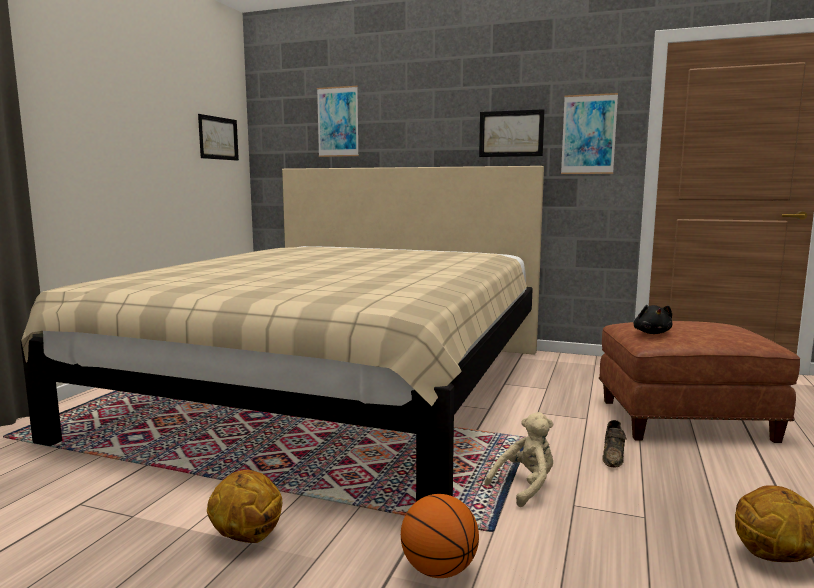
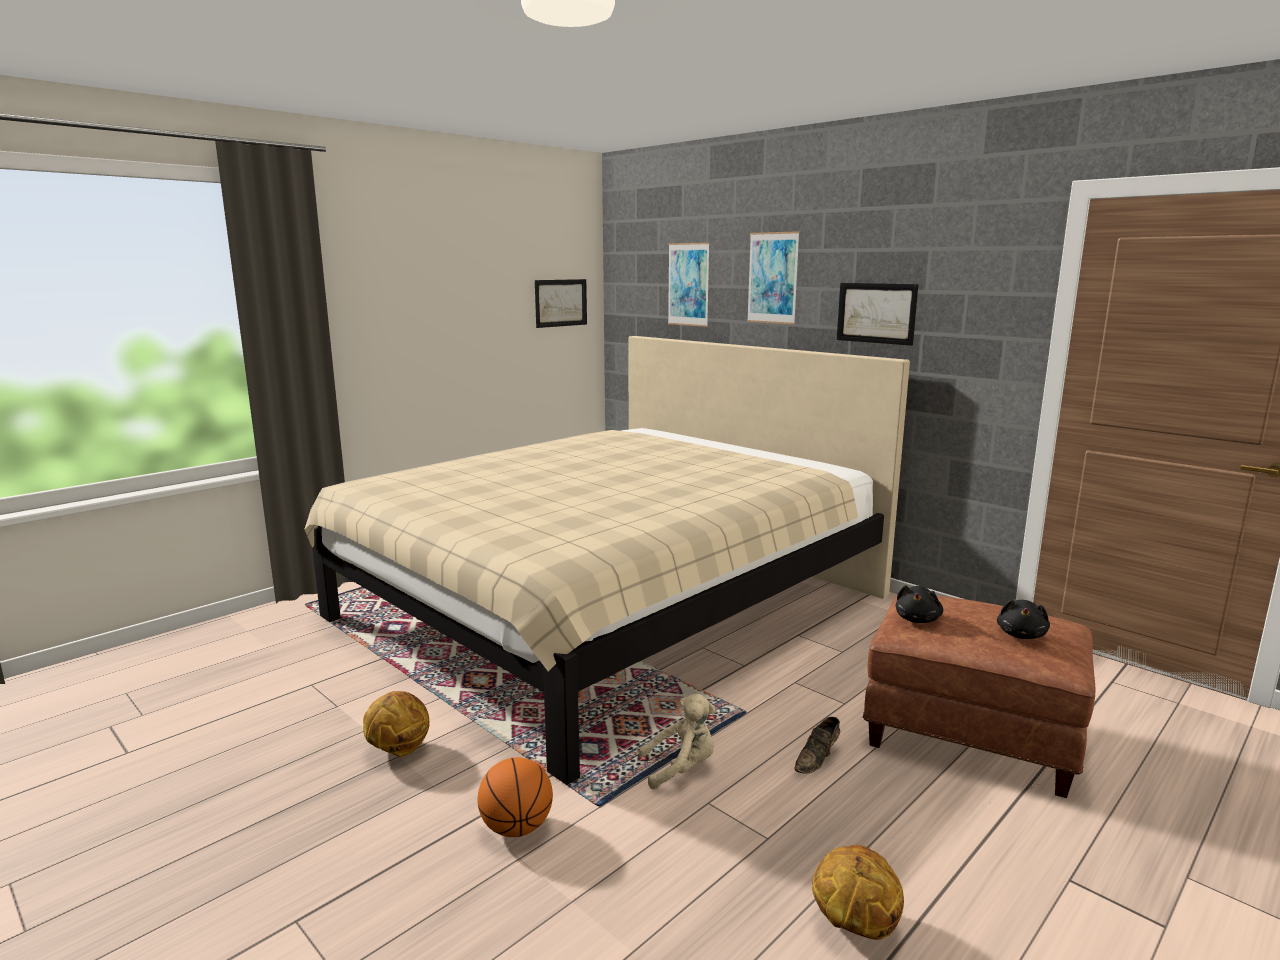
camera: 25 degrees right, 5 degrees up
(588, 134) = (973, 321): picture -> picture (773, 278)
(725, 331) = (1021, 635): none -> black plush toy

